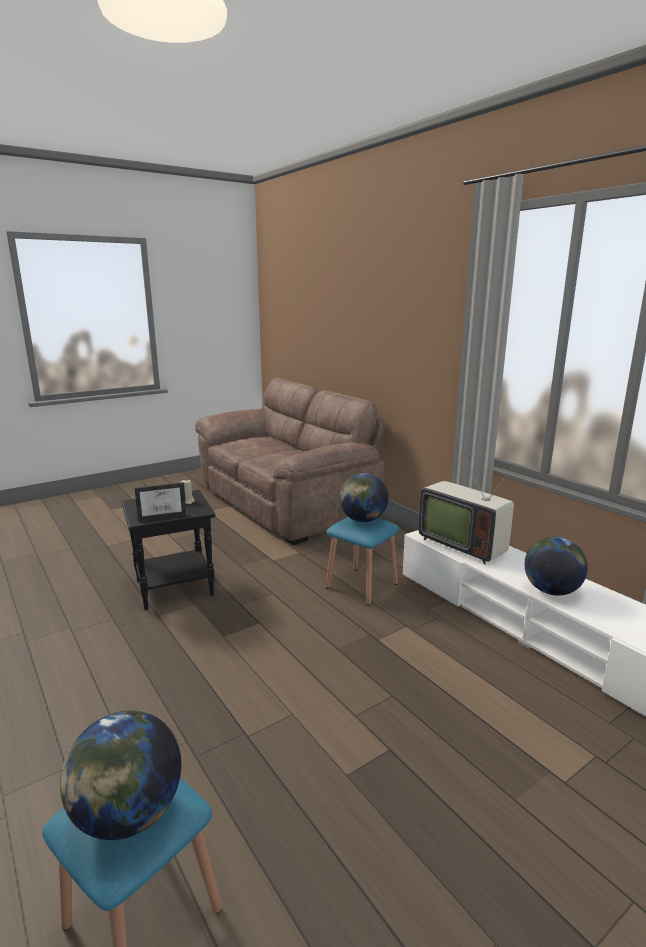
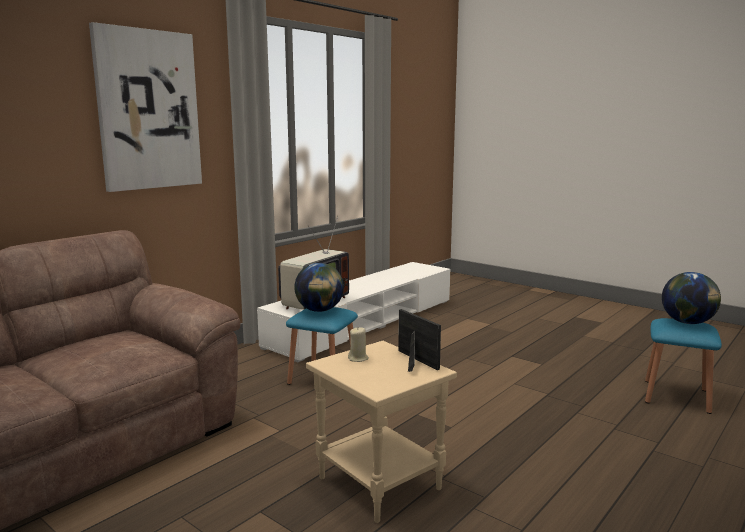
camera: 105 degrees left, 5 degrees down
(175, 587) = (377, 483): black side table -> beige side table
(417, 313) = (148, 110): none -> picture
(551, 591) = (374, 286): globe -> none

